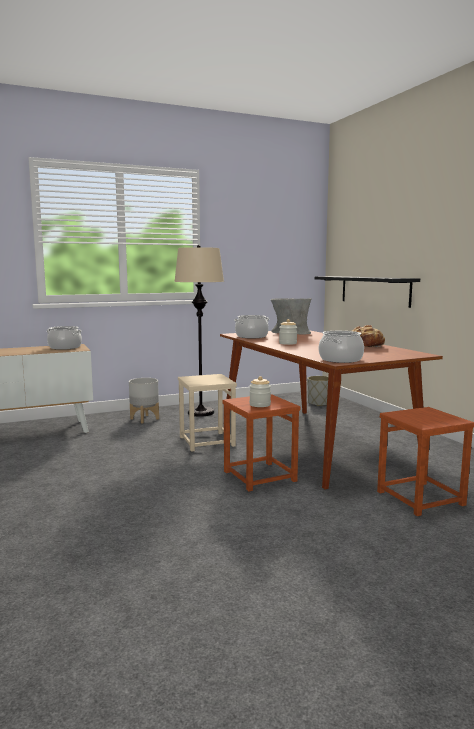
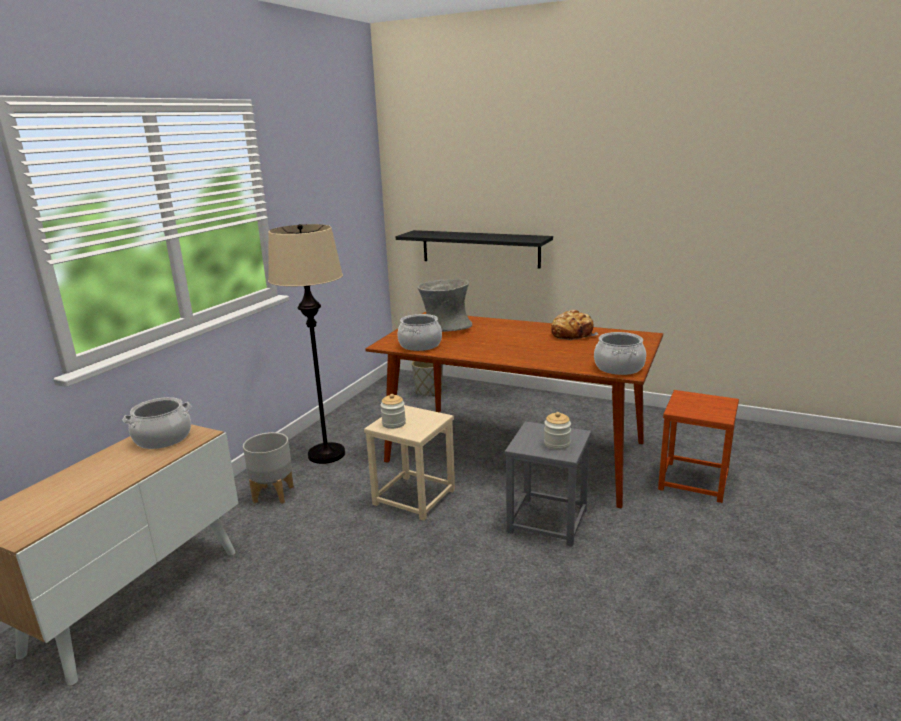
camera: 40 degrees left, 10 degrees up
(259, 476) = (547, 521): brown stool -> grey stool
(287, 343) = (494, 349): jar -> jar (394, 423)

